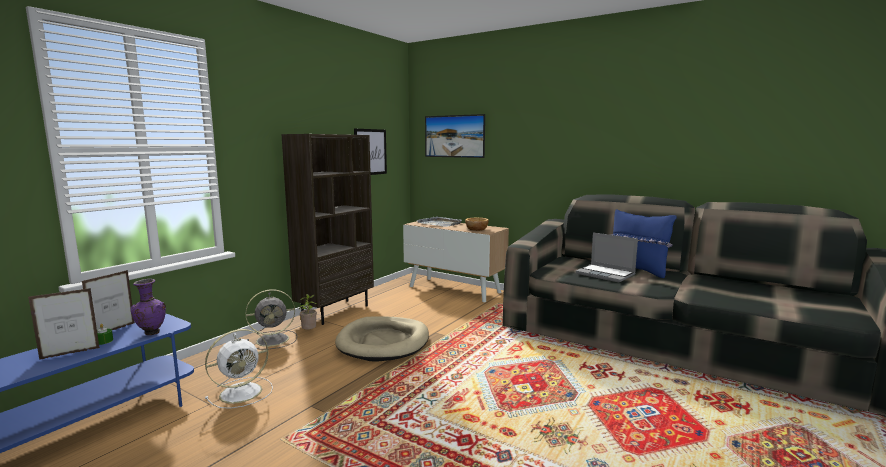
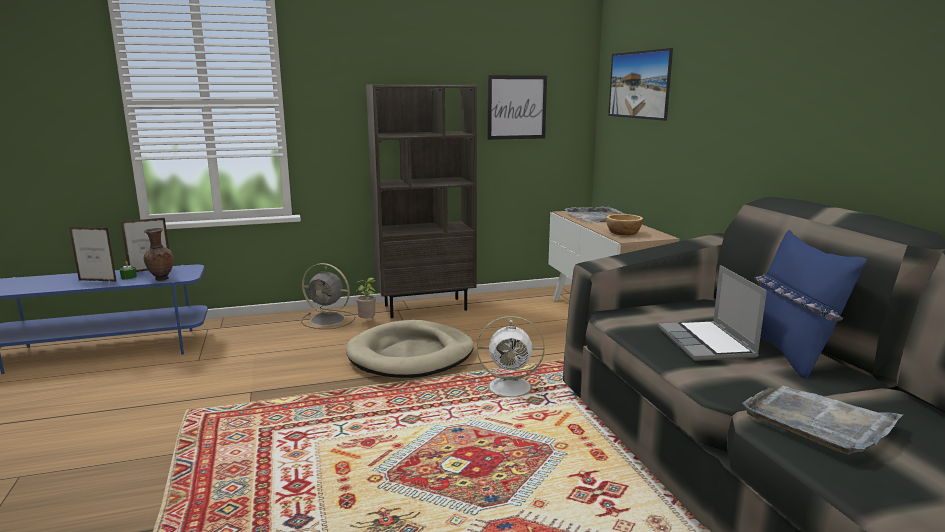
camera: 40 degrees right, 5 degrees up
(151, 333) = (161, 279): purple vase -> brown vase
(243, 392) = (231, 359): white fan -> white fan (512, 387)
(703, 291) = (818, 421): none -> grey tray

